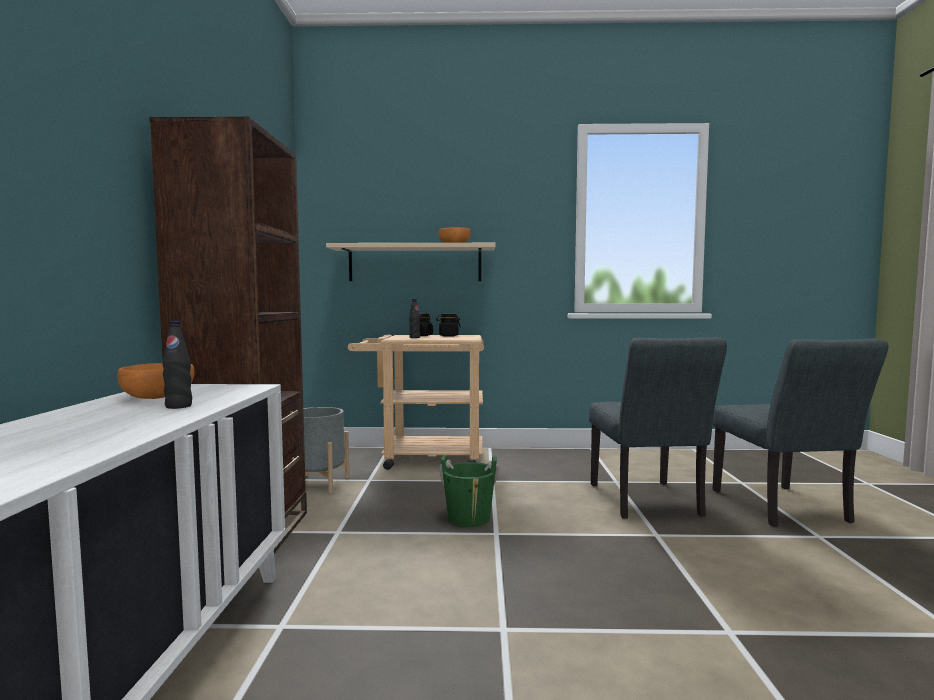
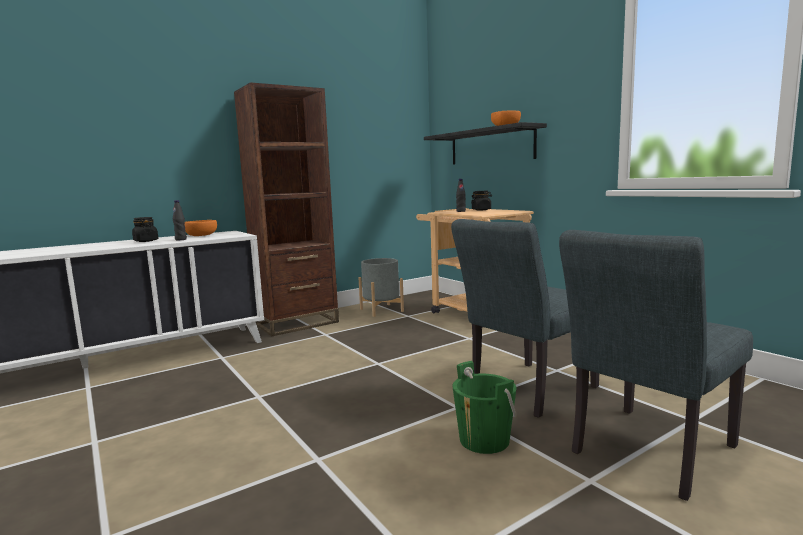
camera: 55 degrees right, 5 degrees up
(415, 263) = (491, 146): beige shelf -> black shelf
(448, 336) = (495, 211): black jar -> black jar (145, 241)
(469, 518) = (390, 351): green bucket -> green bucket (484, 440)

